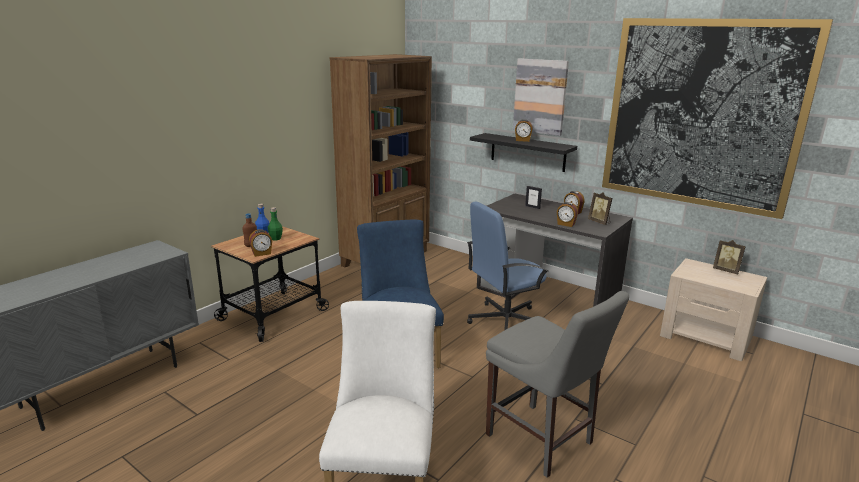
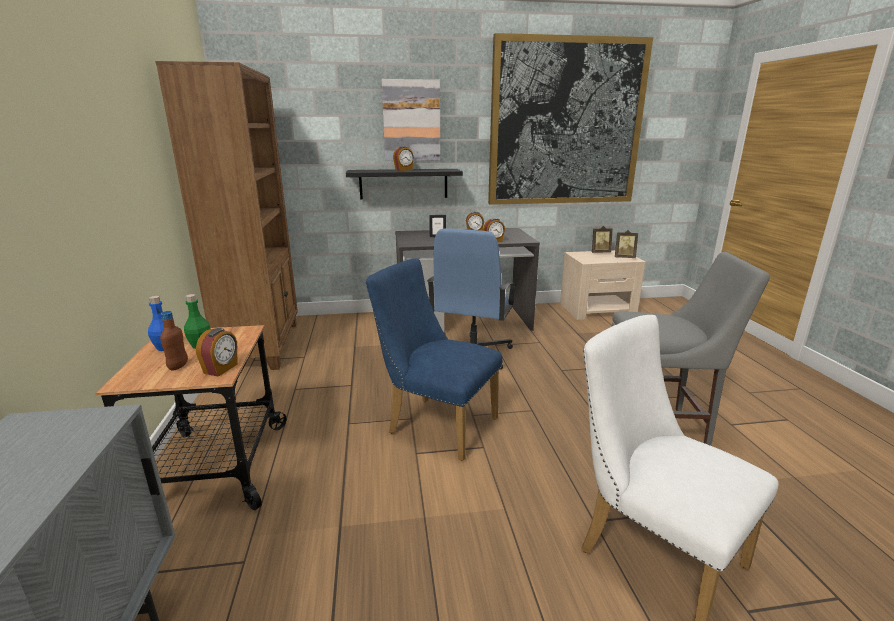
camera: 45 degrees left, 0 degrees up
(599, 222) = (509, 234): picture frame -> picture frame (624, 257)

